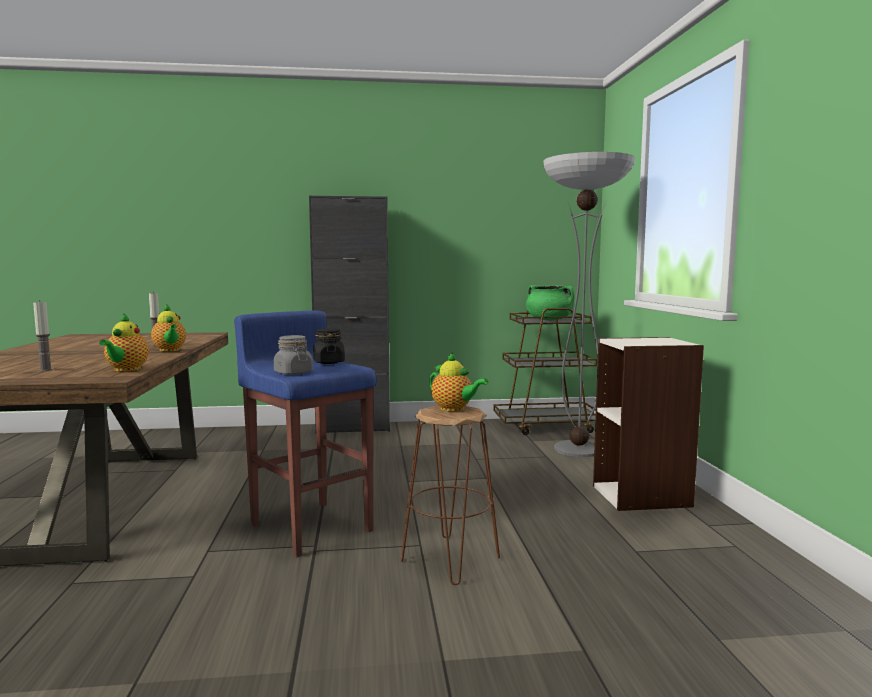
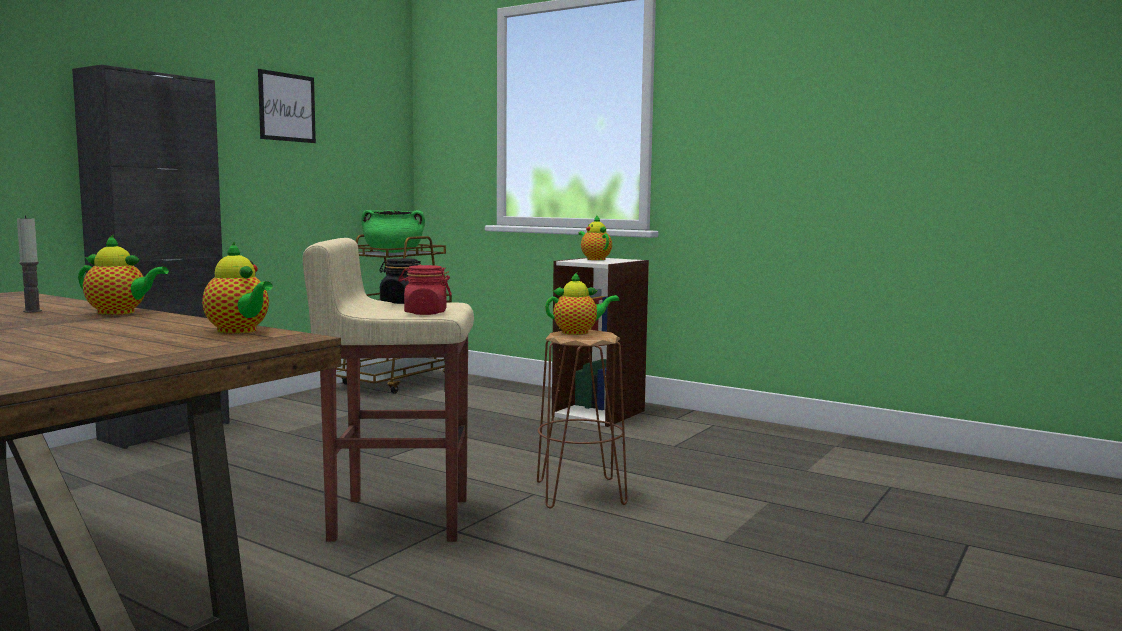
camera: 50 degrees left, 0 degrees up
(46, 370) = (108, 347): candle -> none
(293, 373) = (425, 313): grey jar -> red jar
(311, 526) = (398, 518): blue stool -> beige stool
(471, 208) = (287, 107): none -> picture
(578, 449) = (473, 394): floor lamp -> none
(648, 339) = (594, 259): none -> teapot

